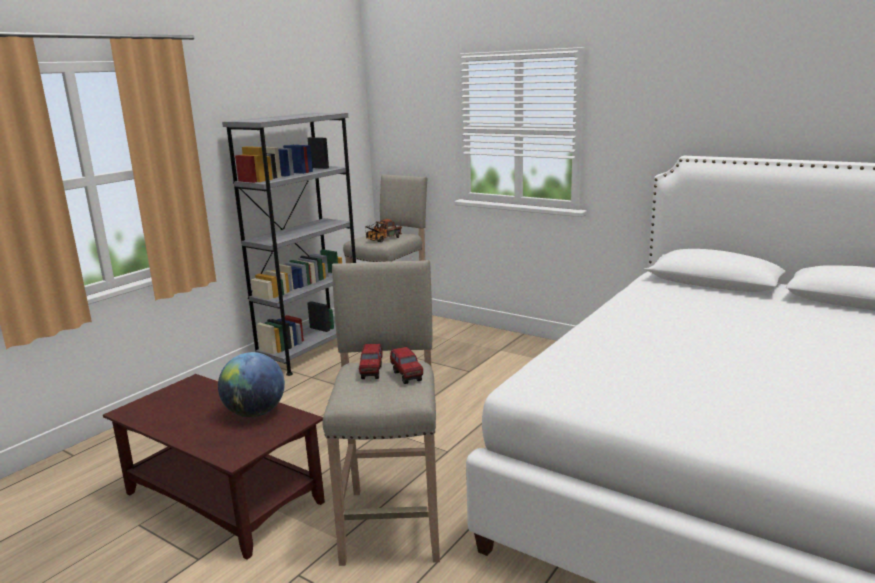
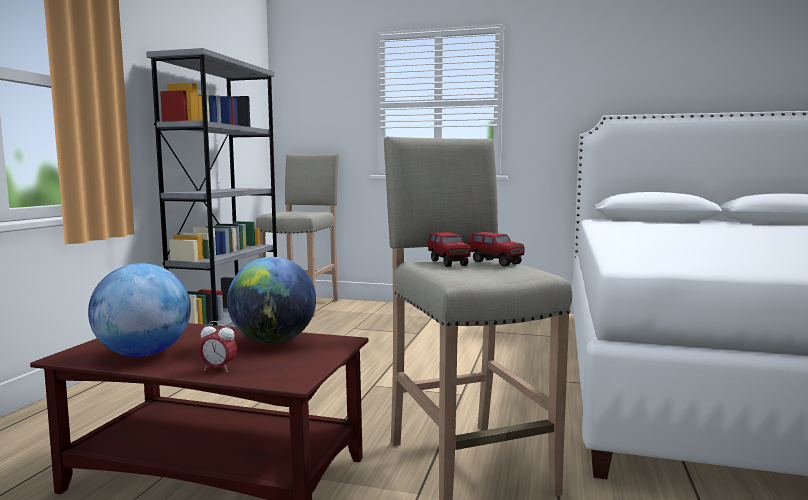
camera: 20 degrees left, 10 degrees down
(168, 415) = (144, 354): none -> globe
(199, 439) = (218, 369): none -> alarm clock
(382, 239) = (298, 213): toy truck -> none

